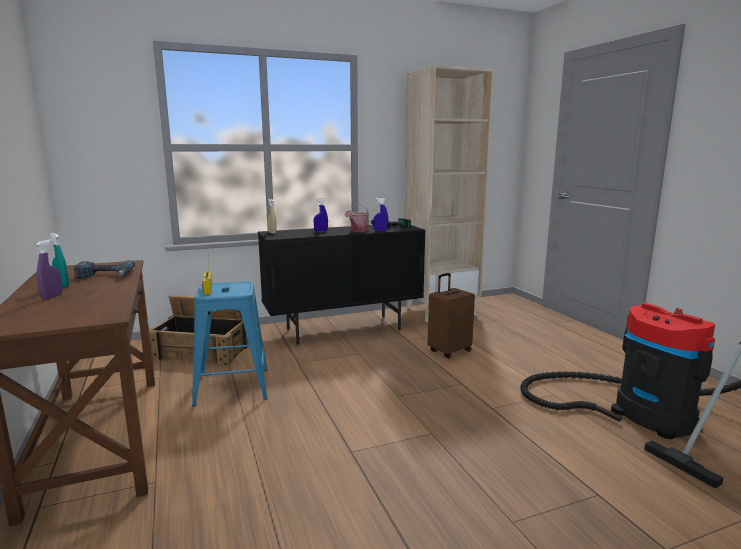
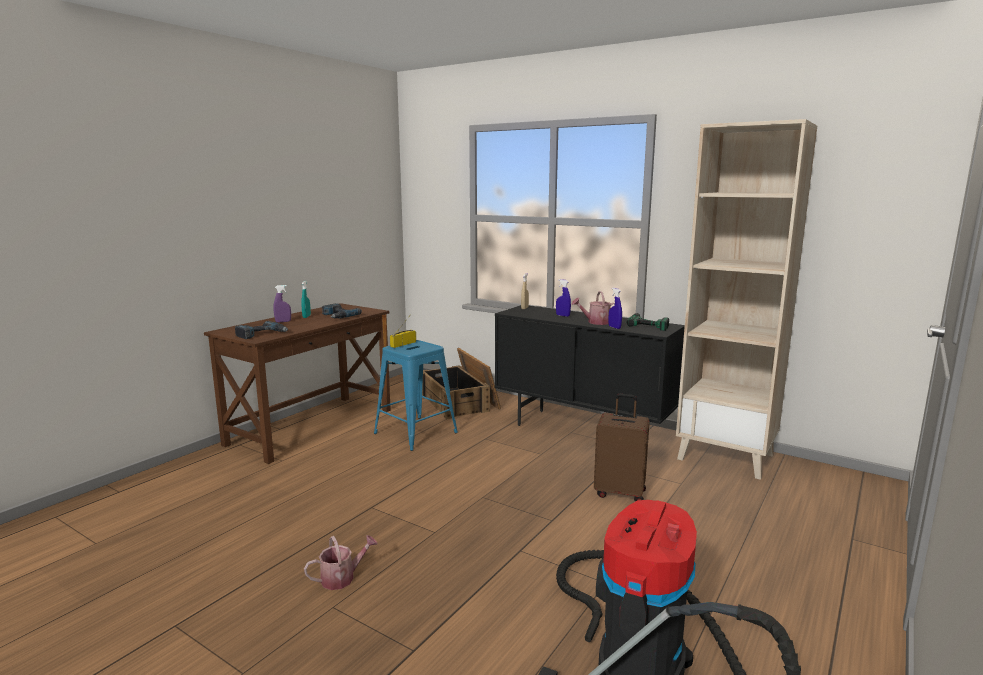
camera: 55 degrees right, 0 degrees up
(90, 312) = (262, 334): none -> power drill
(467, 503) = (342, 578): none -> watering can

